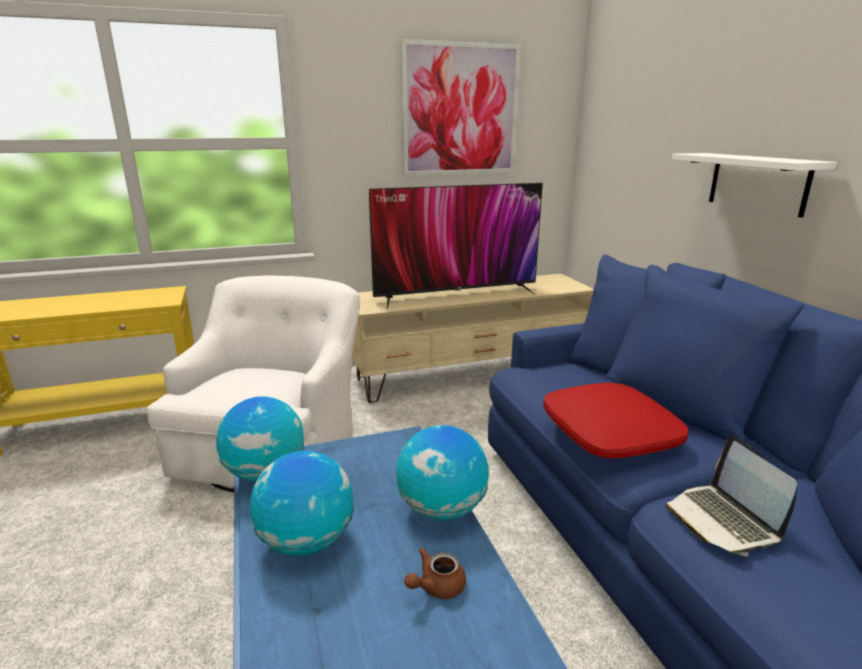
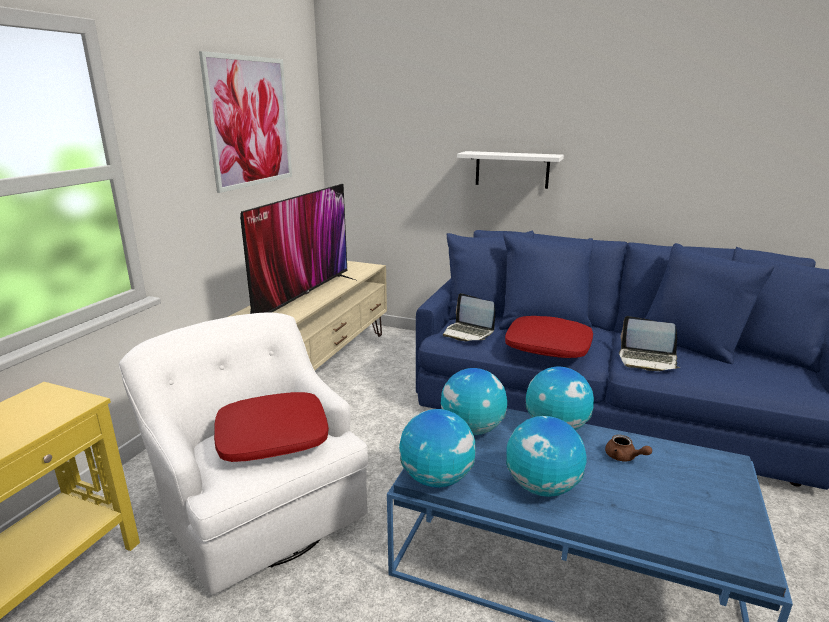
camera: 50 degrees left, 0 degrees up
(256, 383) = (273, 437): none -> red pillow
(372, 459) = (472, 429): none -> globe
(436, 587) = (624, 457): brown teapot -> brown teapot turned 45 degrees counterclockwise
(550, 379) = (468, 333): none -> laptop

